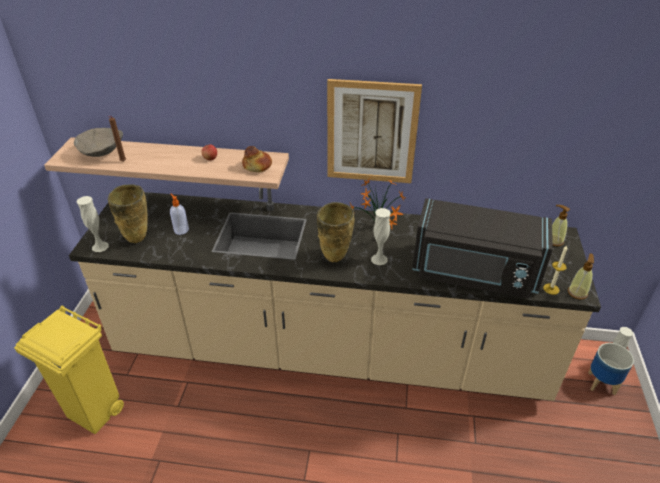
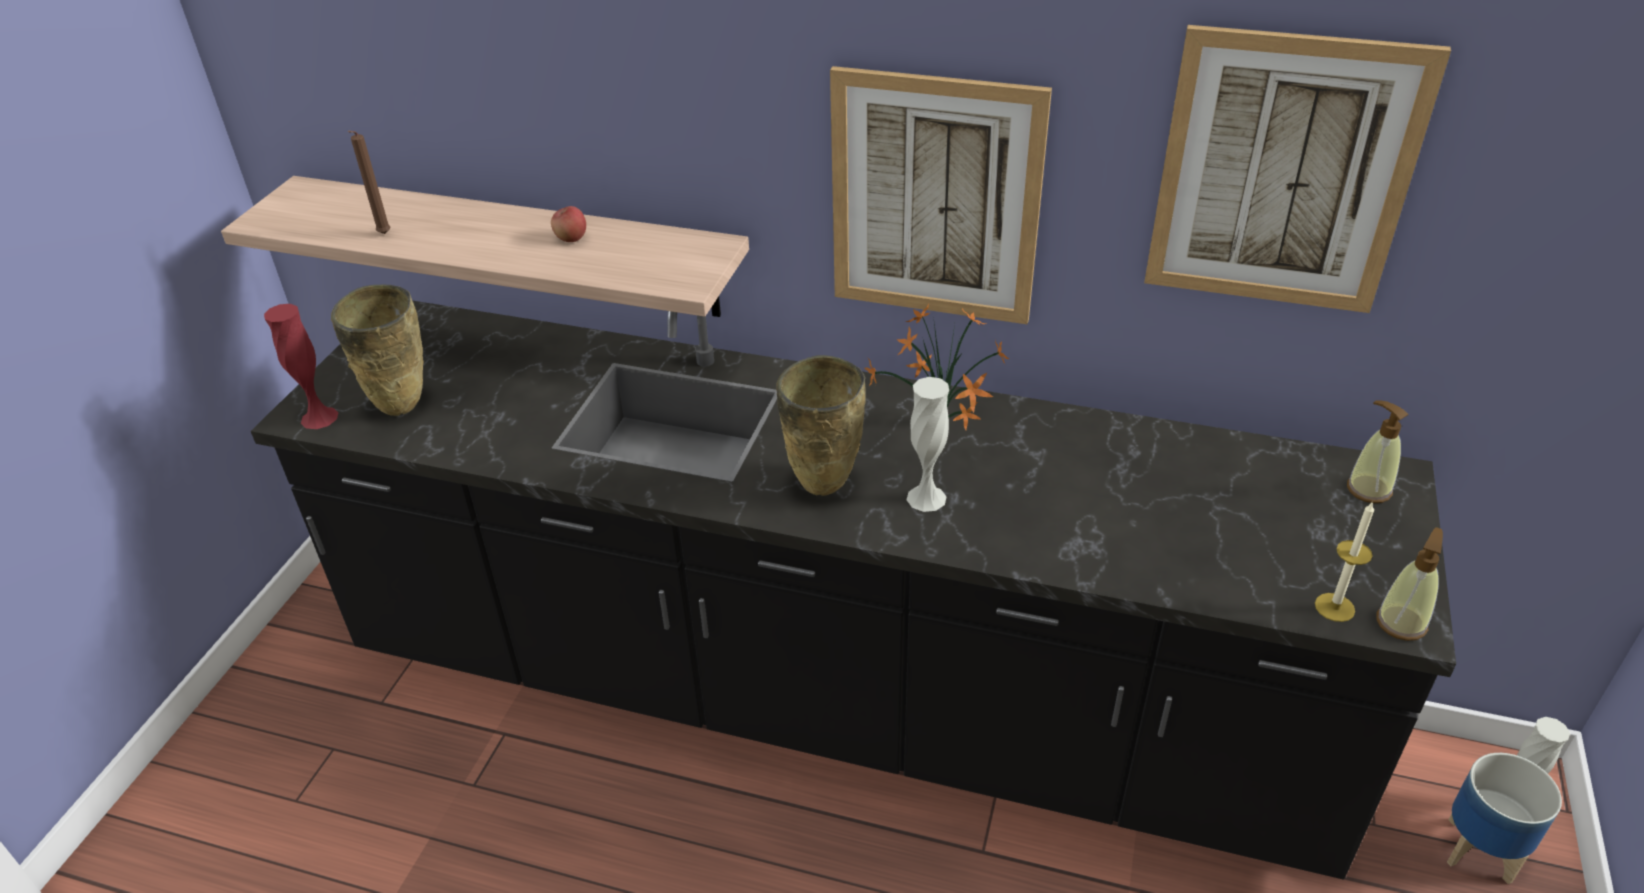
camera: 10 degrees right, 0 degrees up
(95, 413) = (299, 779): yellow trash can -> none
(100, 246) = (319, 417): white vase -> red vase
(102, 153) = (347, 212): grey bowl -> none
(181, 230) = (498, 394): soap dispenser -> none
(257, 166) = (669, 262): bread -> none
(330, 352) = (830, 701): beige counter -> black counter
(474, 273) = (1148, 551): black microwave -> none
(516, 115) = (1283, 173): none -> picture

